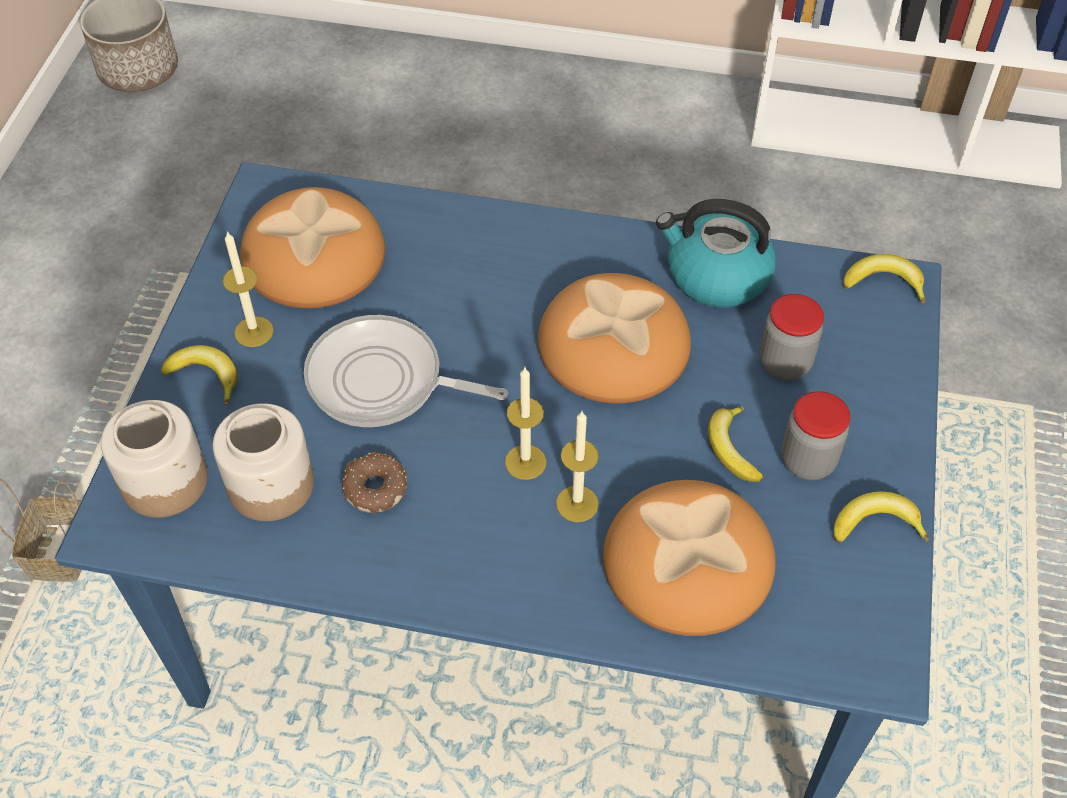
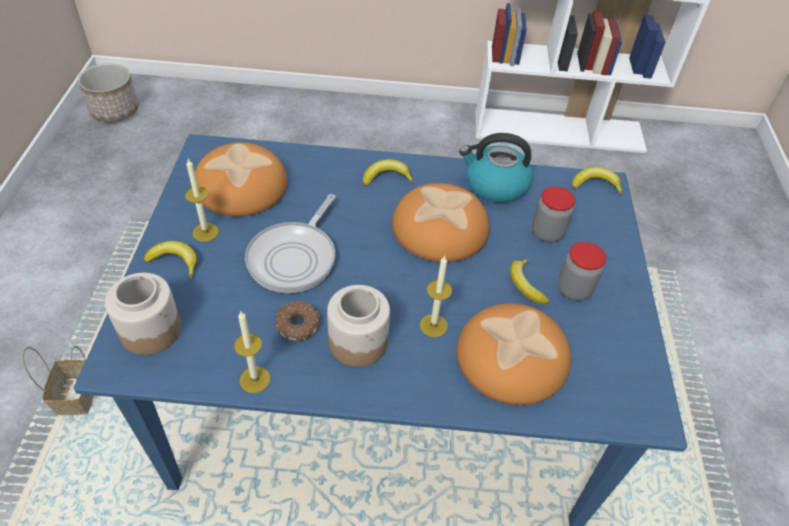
camera: 10 degrees left, 5 degrees down
(272, 484) = (226, 327): jar -> jar (358, 341)
(383, 381) = (295, 257): frying pan -> frying pan turned 75 degrees counterclockwise
(525, 462) = (395, 301): candle -> candle (255, 379)
(876, 524) = (624, 324): banana -> banana (386, 177)

